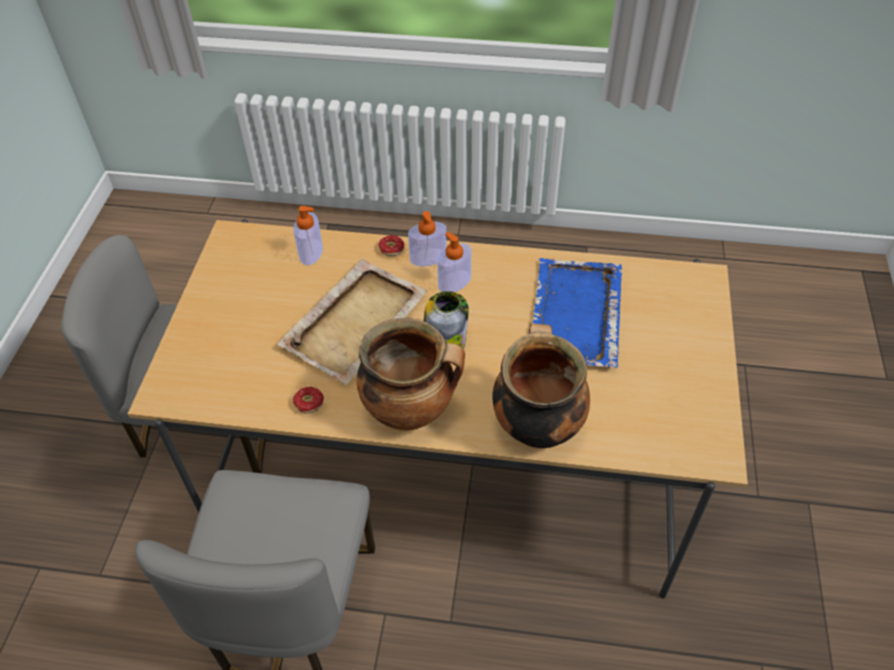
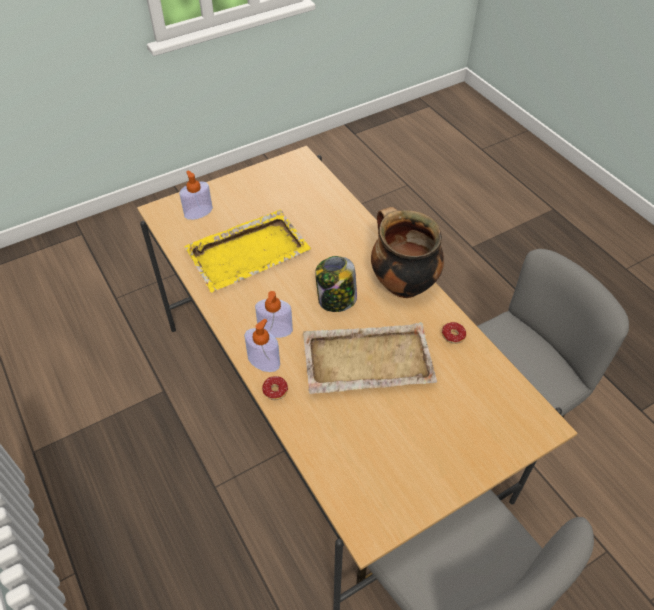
camera: 130 degrees left, 0 degrees up
(311, 252) = (328, 446): soap dispenser -> soap dispenser (198, 212)
(536, 425) = (352, 227): cooking pot -> none
(575, 315) = (249, 252): blue tray -> yellow tray

